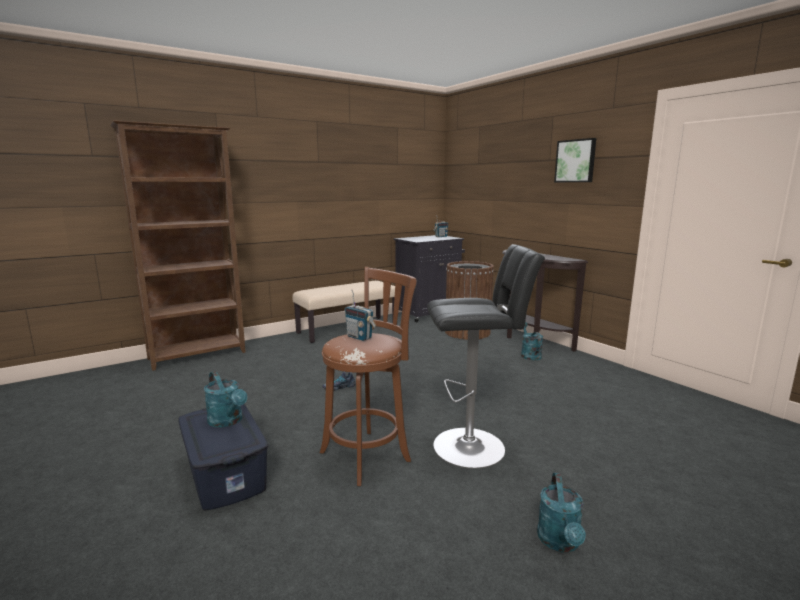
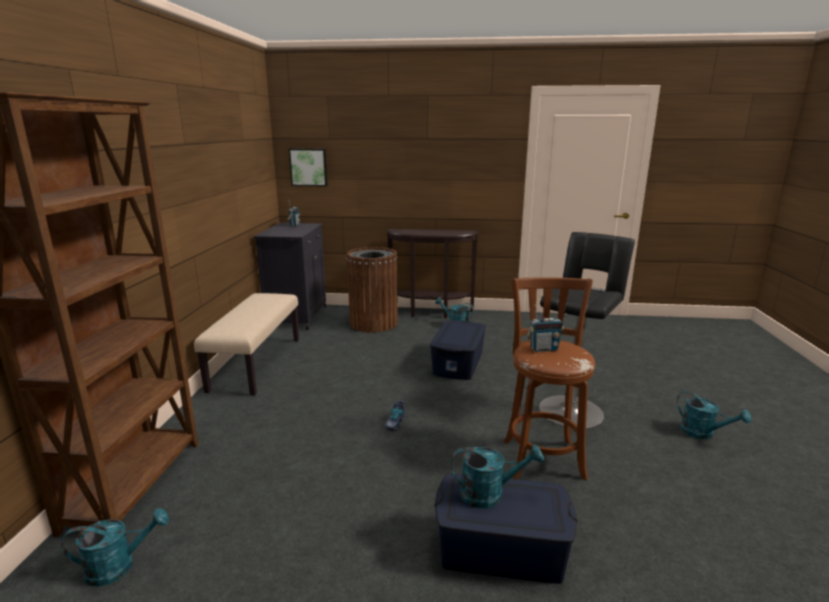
camera: 50 degrees left, 5 degrees up
(136, 378) = (119, 566): none -> turquoise watering can
(464, 377) = (458, 363): none -> blue storage box
(576, 161) = (458, 141): picture -> picture (309, 167)

